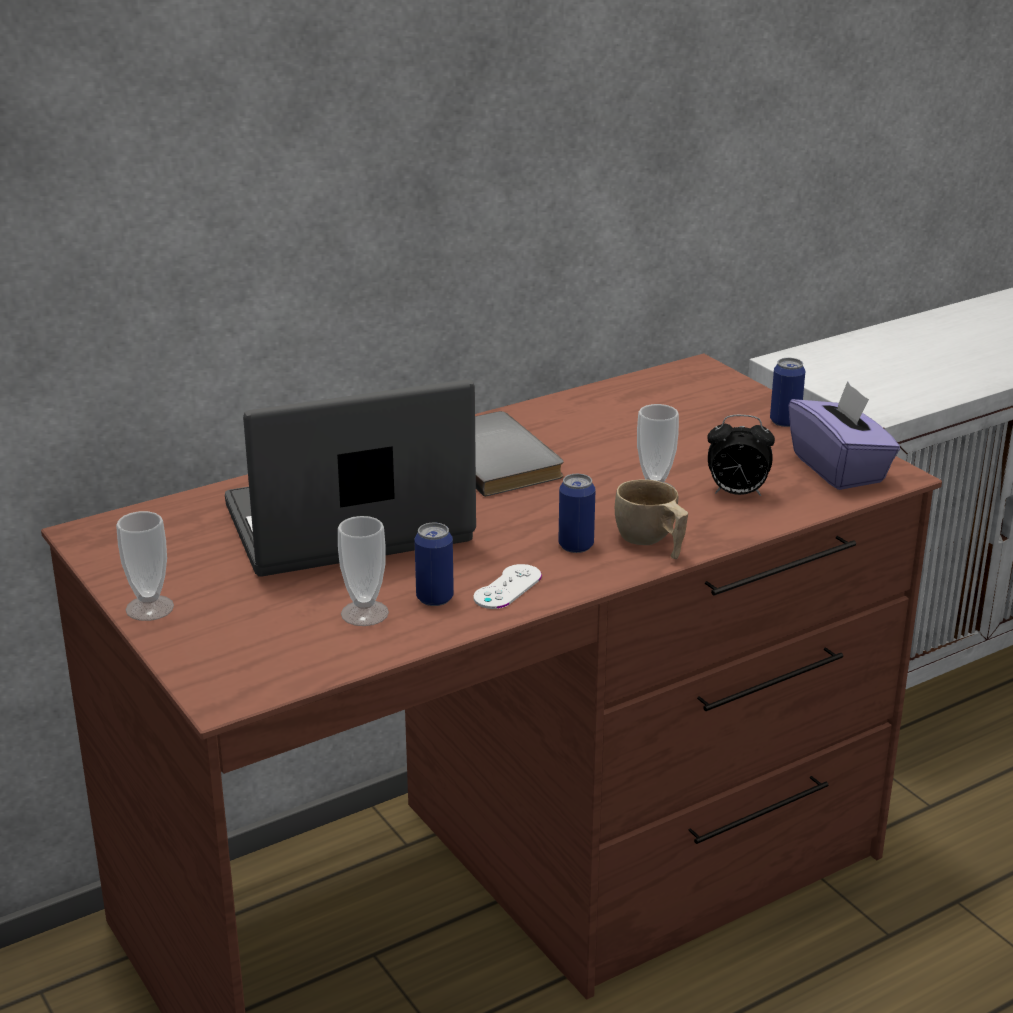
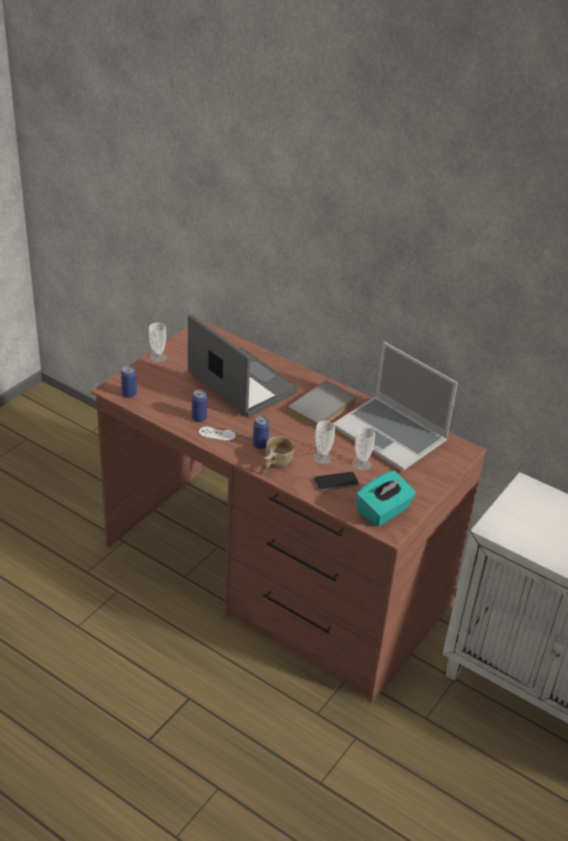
camera: 65 degrees right, 10 degrees up
(364, 613) = (179, 404): cup -> cup (361, 464)
(623, 416) = (391, 435): none -> laptop
(736, 493) = (336, 482): alarm clock -> phone
(785, 421) = (423, 487): can -> can (129, 394)
(839, 468) = (383, 511): purple tissue box -> turquoise tissue box

